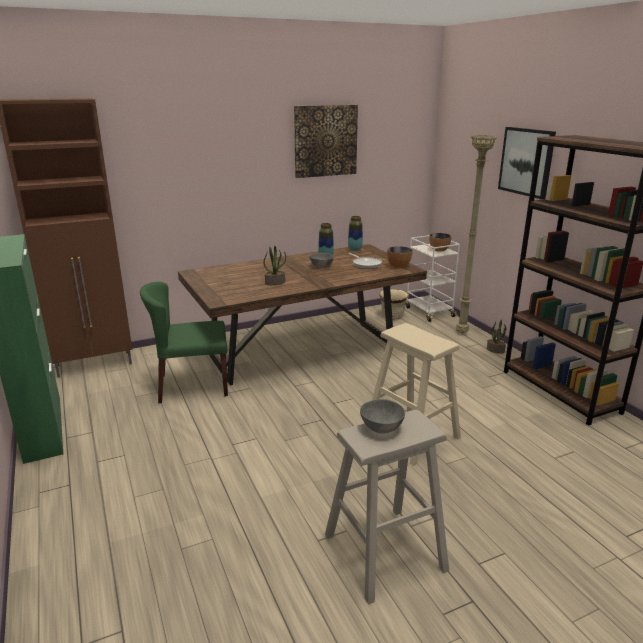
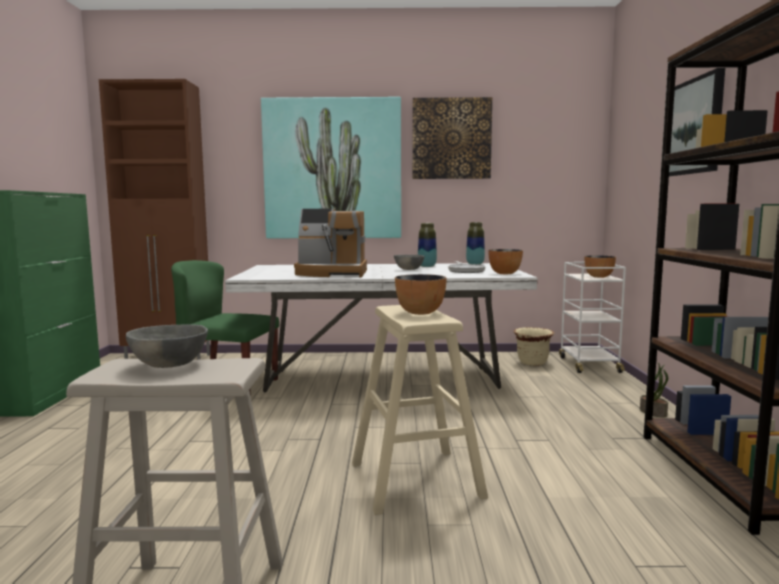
camera: 25 degrees right, 15 degrees down
(227, 173) = (333, 169): none -> picture
(275, 282) = (332, 273): potted plant -> coffee machine
(304, 351) = (383, 377): brown dining table -> white dining table
(420, 336) = (420, 312): none -> bowl
(462, 333) = (617, 389): beige floor lamp -> none

